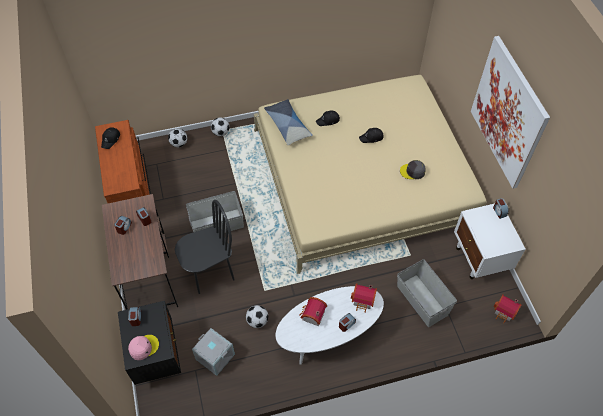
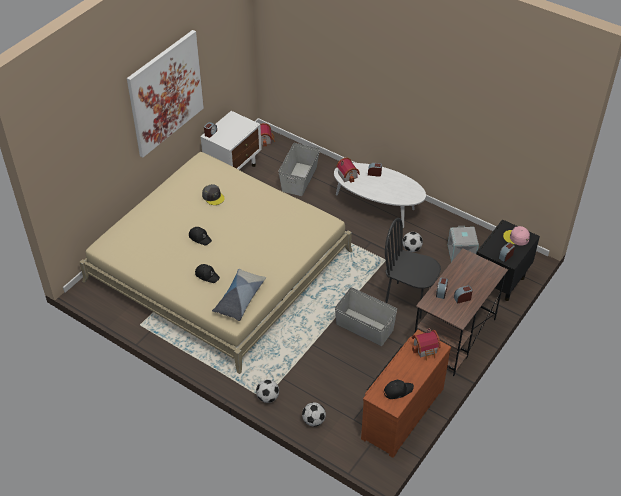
camera: 130 degrees left, 10 degrees down
(312, 315) = (388, 192): toy house -> toy house (426, 349)

